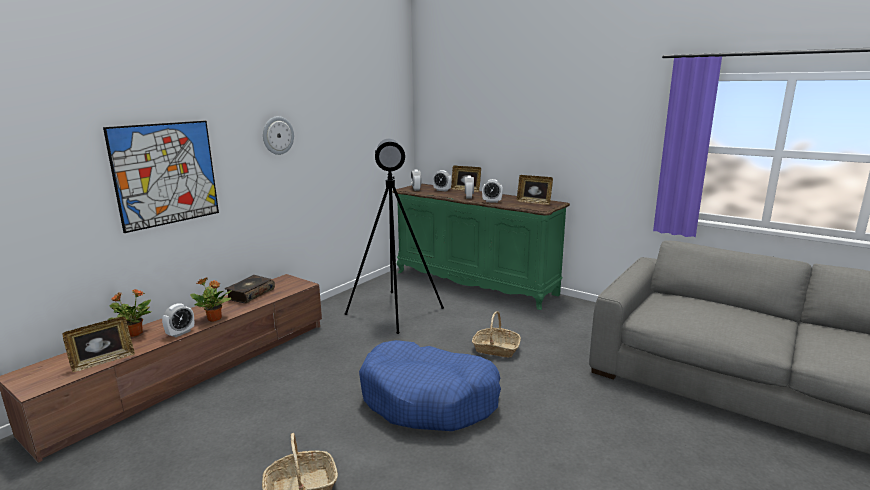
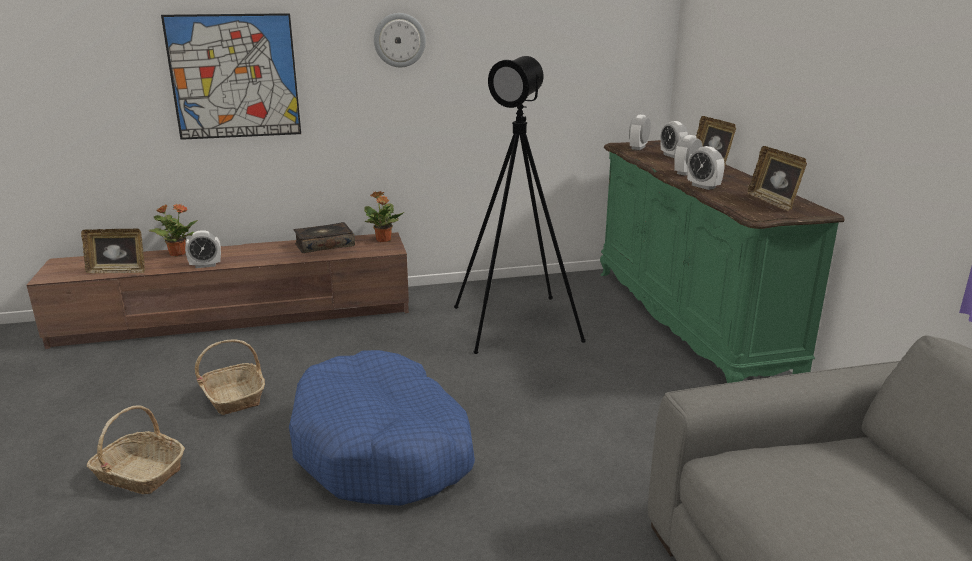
camera: 40 degrees right, 5 degrees up
(215, 319) = (252, 261): potted plant -> potted plant (383, 240)
(495, 349) = (564, 426): basket -> basket (234, 397)

